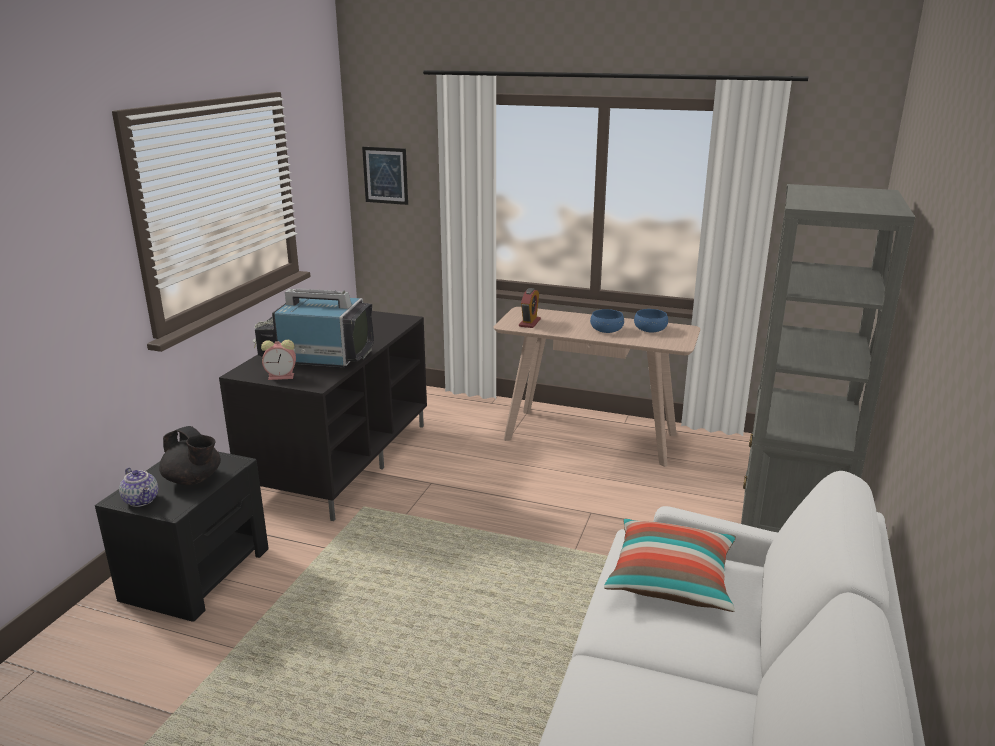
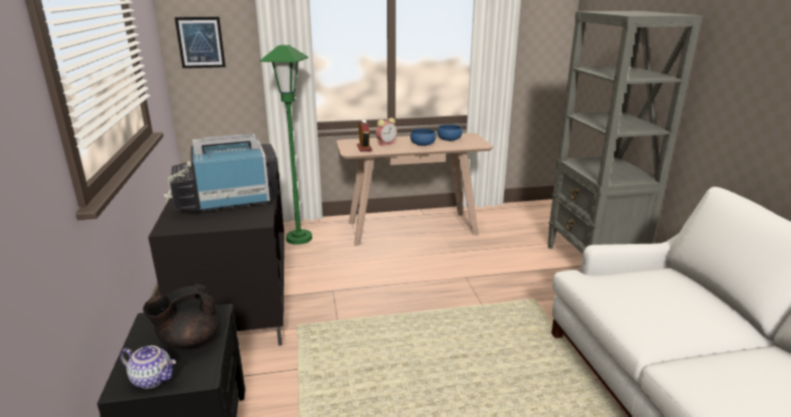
camera: 30 degrees left, 0 degrees up
(193, 480) = (189, 341): black teapot -> black teapot turned 135 degrees clockwise
(282, 376) = (215, 222): alarm clock -> alarm clock (386, 143)
(453, 416) = (299, 238): none -> green floor lamp
(671, 580) = (641, 292): pillow -> none

